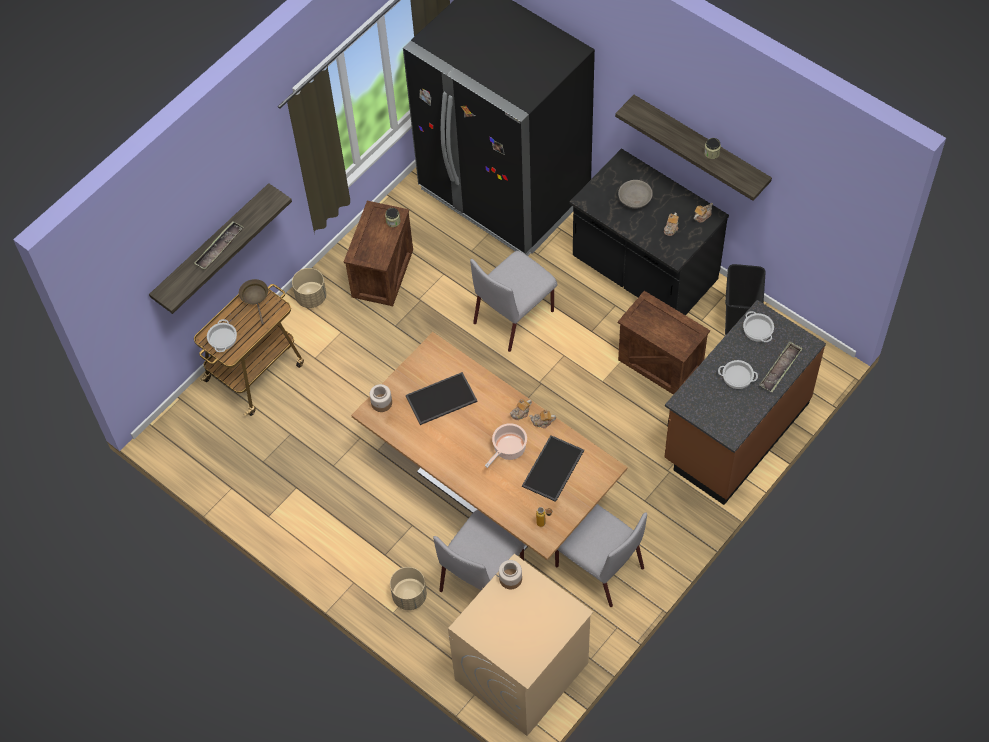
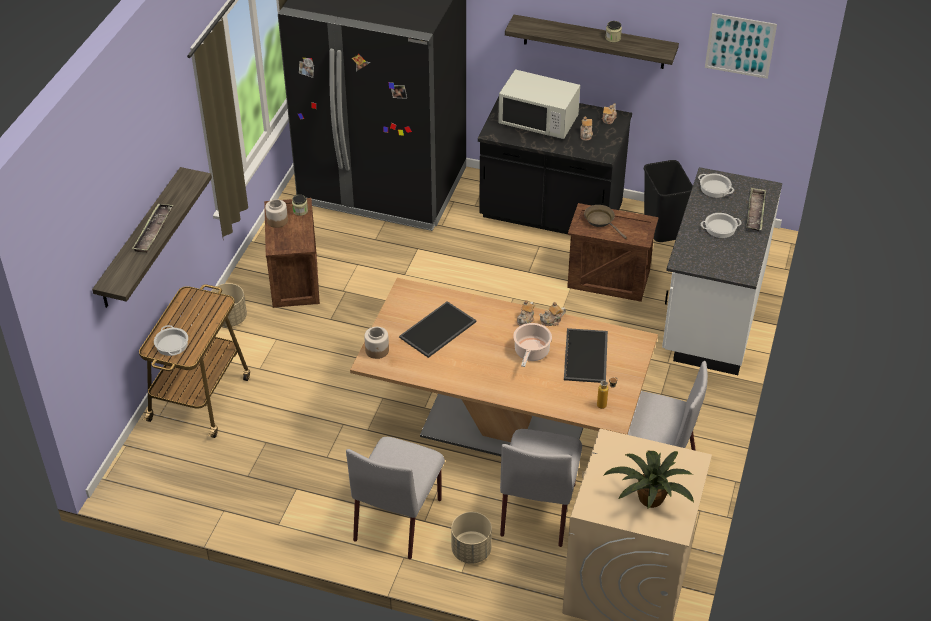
camera: 25 degrees left, 15 degrees down
(255, 297) = (191, 300): brown frying pan -> brown frying pan (601, 221)
(511, 578) = (610, 451): jar -> jar (277, 220)
(514, 316) = (447, 279): grey chair -> grey chair (398, 518)
(518, 634) = (648, 499): none -> potted plant
(635, 199) = (538, 121): grey bowl -> white microwave
(735, 432) = (711, 314): brown counter -> white counter
(824, 202) = (740, 45): none -> picture

